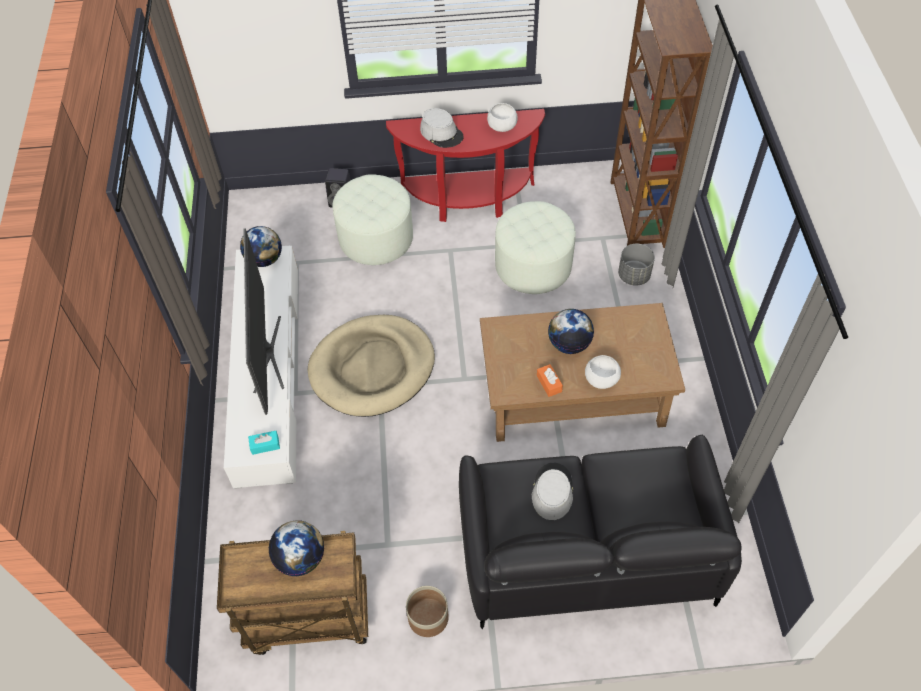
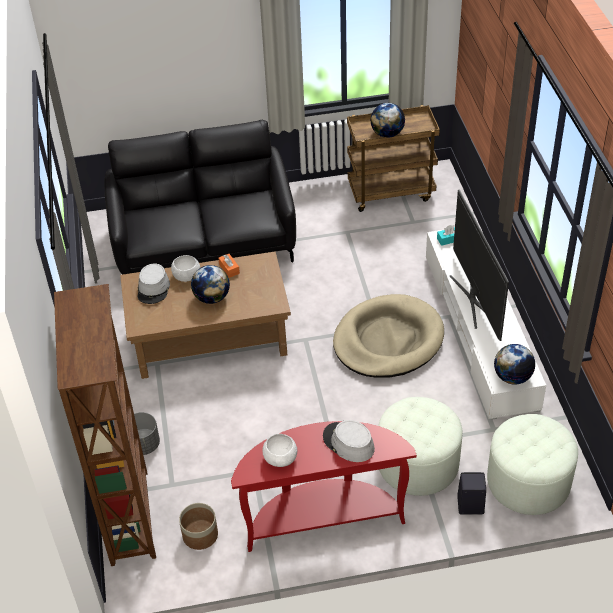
camera: 175 degrees right, 10 degrees down
(428, 618) = (312, 200): planter -> planter (200, 535)
(533, 265) = (246, 447): white ottoman -> white ottoman (528, 482)
(552, 491) = (228, 214): grey hat -> grey hat (153, 288)

